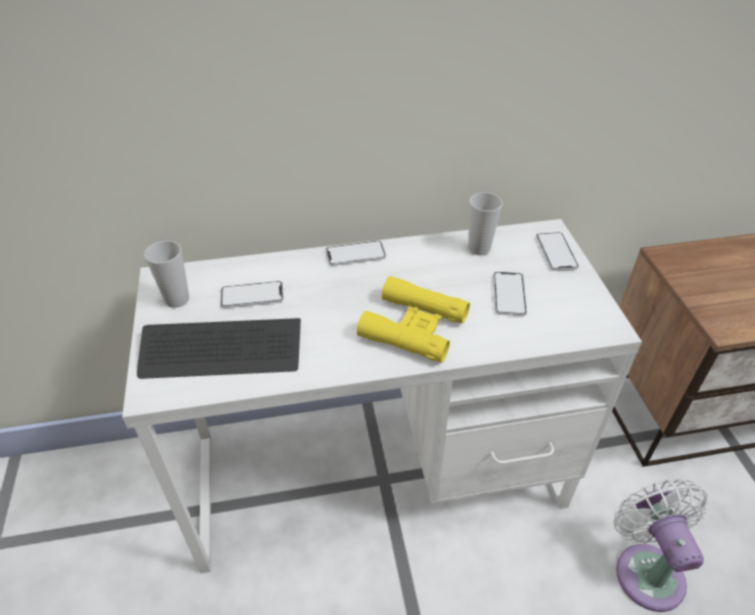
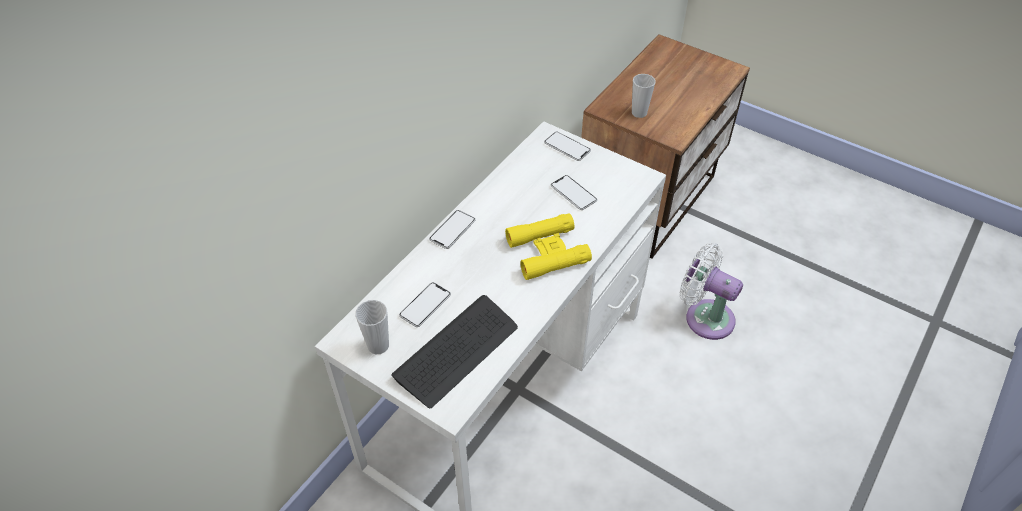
camera: 45 degrees left, 5 degrees up
(479, 248) = (522, 174): cup -> cup (639, 113)

